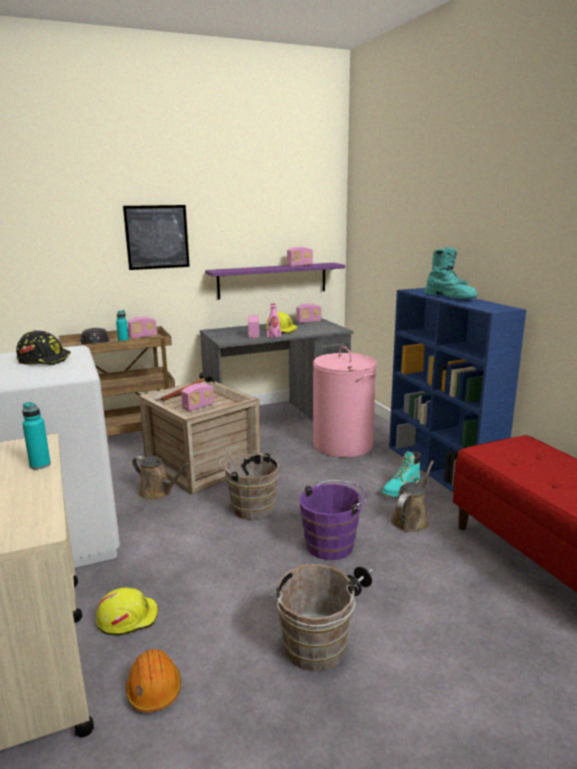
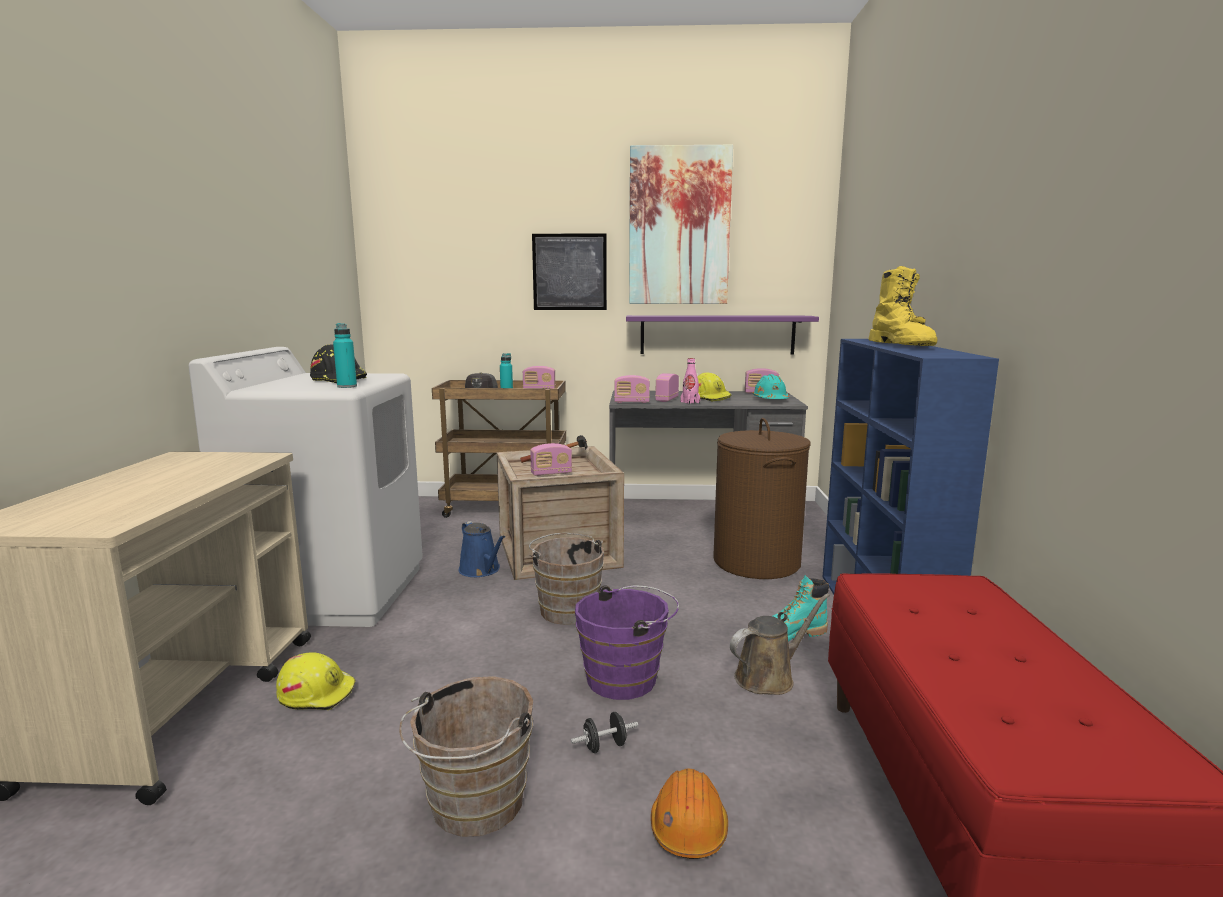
camera: 25 degrees right, 5 degrees down
(40, 465) = (223, 474): turquoise bottle -> turquoise bottle (347, 386)
(154, 689) = (260, 780): orange hard hat -> orange hard hat (688, 827)
(158, 492) = (481, 570): brown watering can -> blue watering can
(241, 199) = (679, 226): none -> picture
(300, 265) = (753, 315): radio -> radio (631, 402)
(323, 328) = (770, 400): none -> turquoise hard hat
(343, 445) = (757, 562): pink laundry basket -> brown laundry basket
(450, 297) = (902, 345): turquoise boot -> yellow boot

